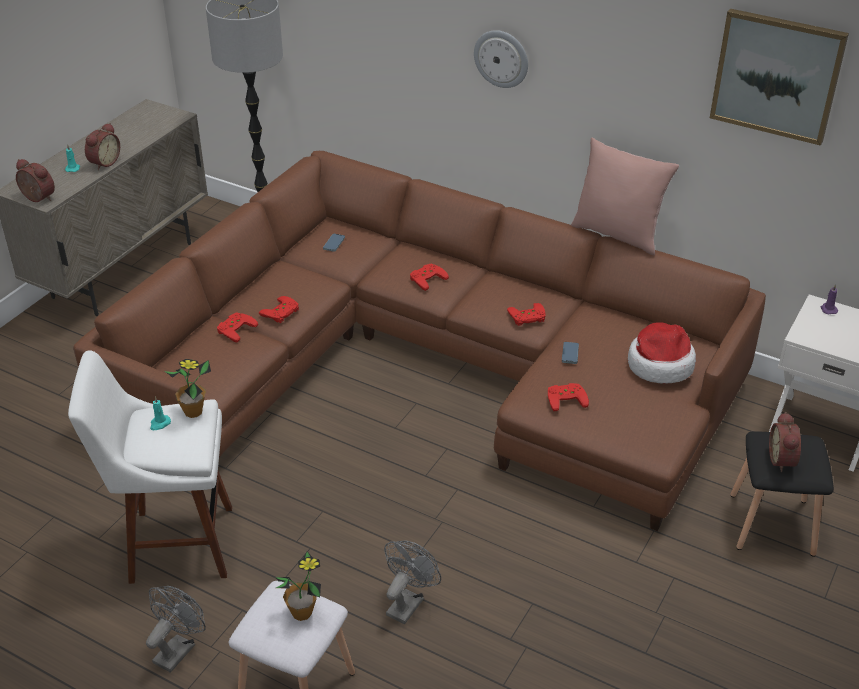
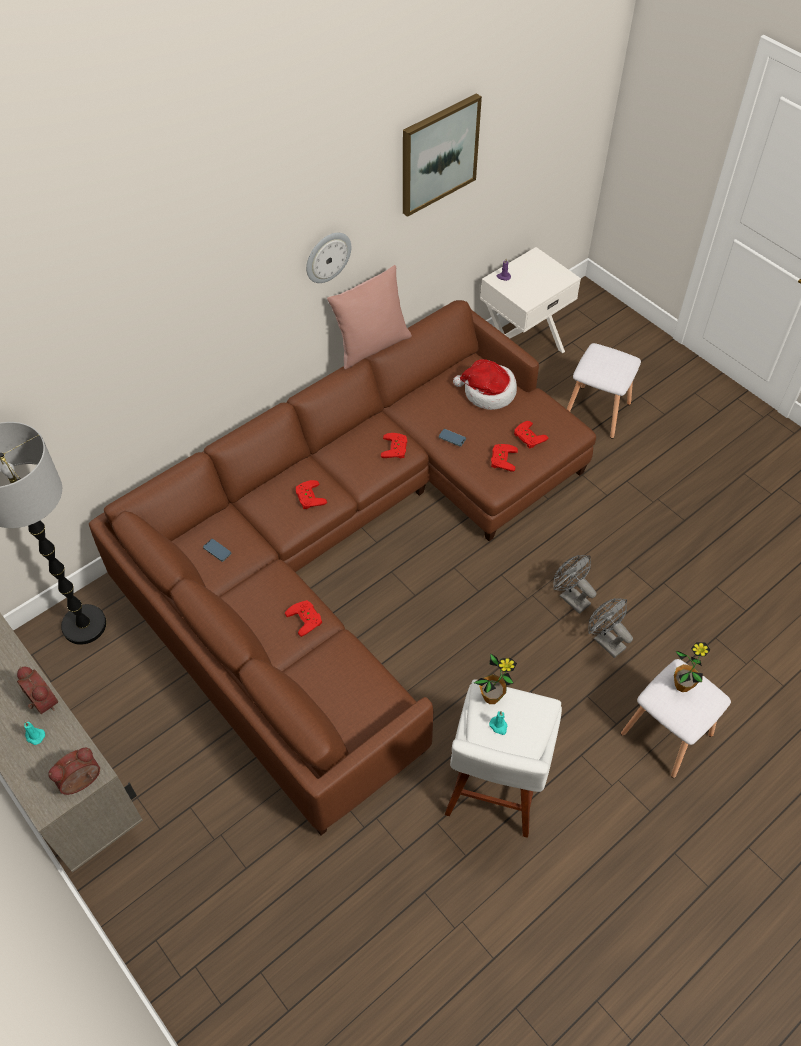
camera: 70 degrees left, 15 degrees up
(178, 649) = (608, 810): grey fan -> grey fan (570, 597)
(235, 328) = (312, 661): red game controller -> red game controller (528, 437)
(501, 58) = (239, 297): wall clock -> wall clock (327, 257)
(773, 525) = (598, 412): black stool -> white stool
(783, 460) = (612, 369): alarm clock -> none

